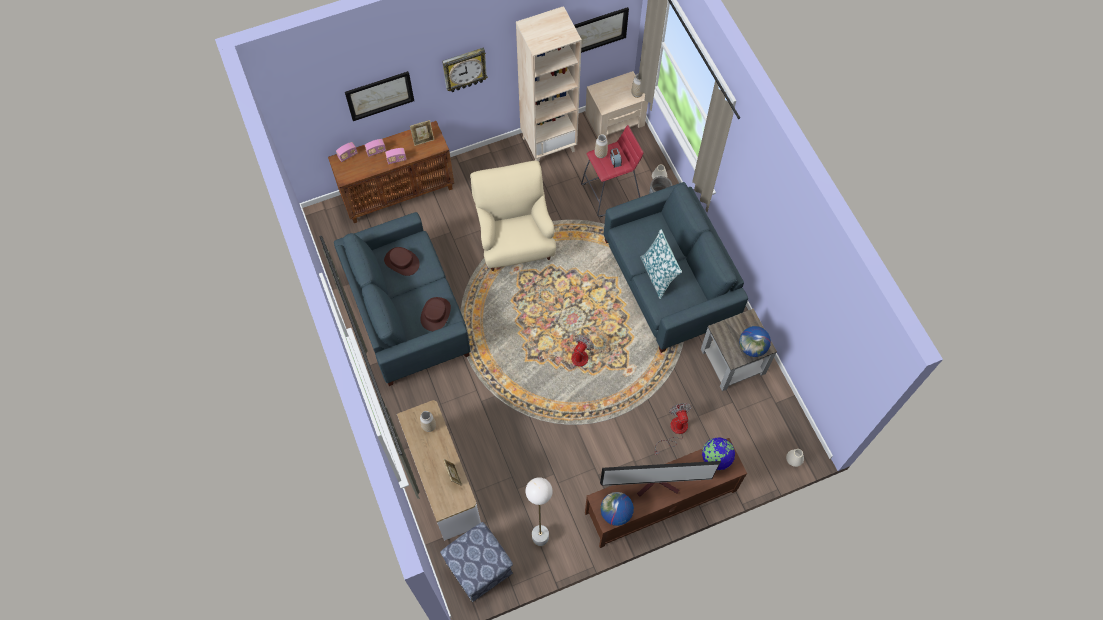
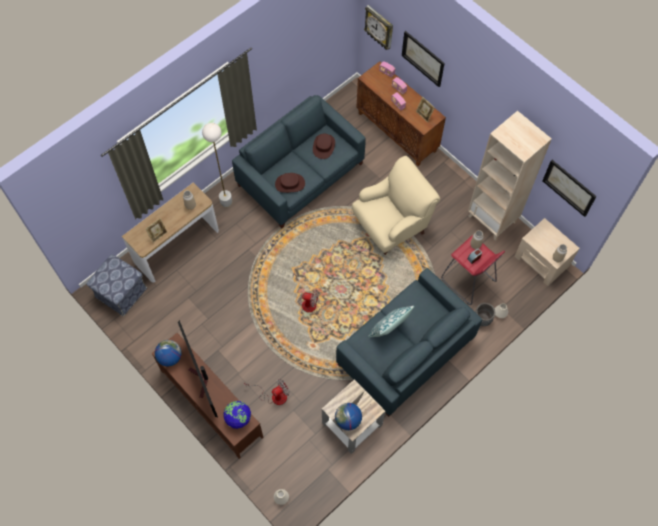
camera: 70 degrees right, 0 degrees up
(464, 69) = (476, 105): wall clock -> wall clock (379, 28)
(540, 537) = (156, 326): white floor lamp -> white floor lamp (226, 201)

